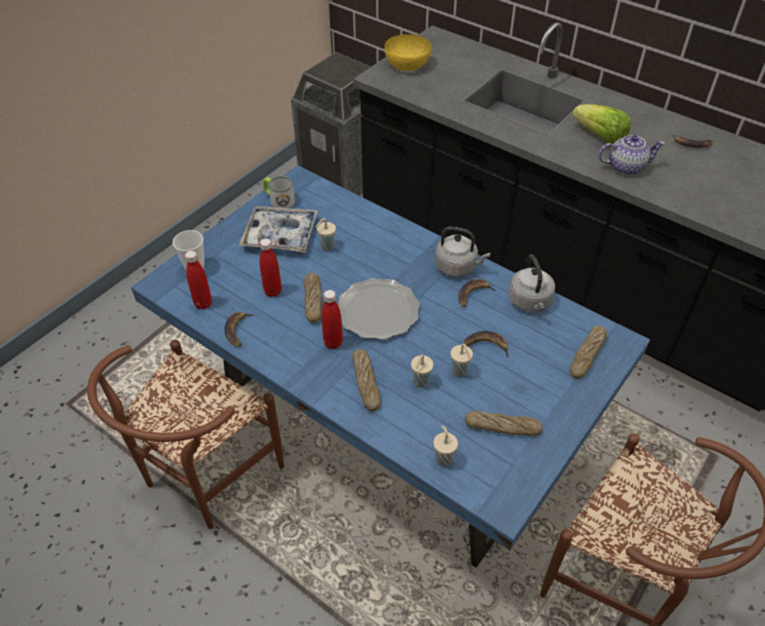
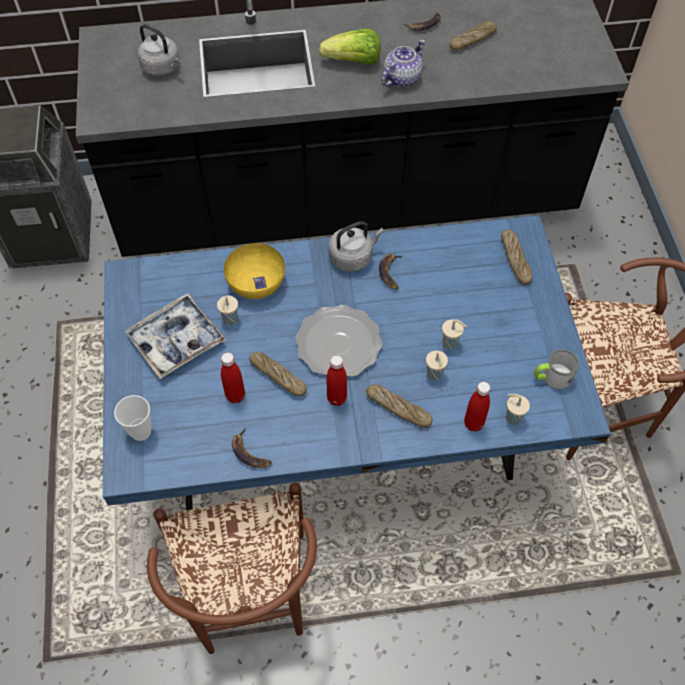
camera: 45 degrees left, 10 degrees up
(203, 303) = (190, 455): red bottle -> red bottle (473, 423)
(279, 200) = (132, 308): mug -> mug (552, 377)
(407, 64) = (109, 87): yellow bowl -> yellow bowl (256, 282)
(485, 346) = (445, 308): banana -> none
(502, 427) = (522, 361): bread -> bread (472, 40)
(530, 302) = (435, 247): grey kettle -> grey kettle (163, 68)

